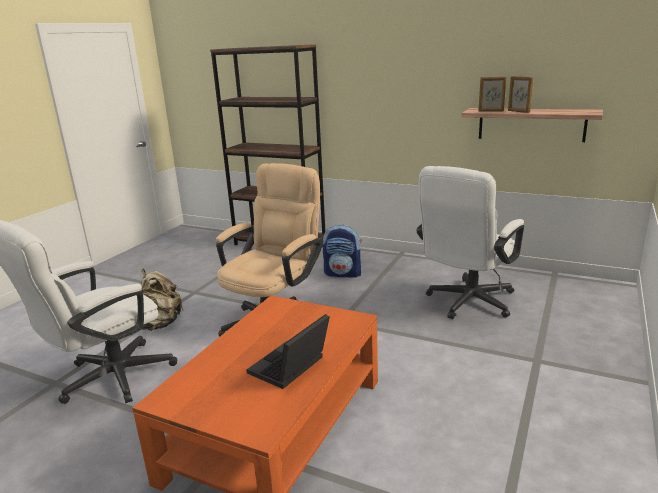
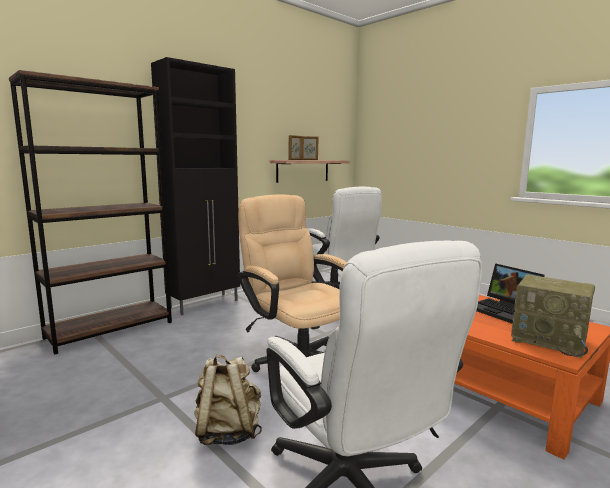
camera: 70 degrees left, 10 degrees down
(202, 395) = (550, 340): none -> radio
(343, 273) = (236, 317): backpack -> none
(361, 253) = (205, 304): none -> black cabinet

